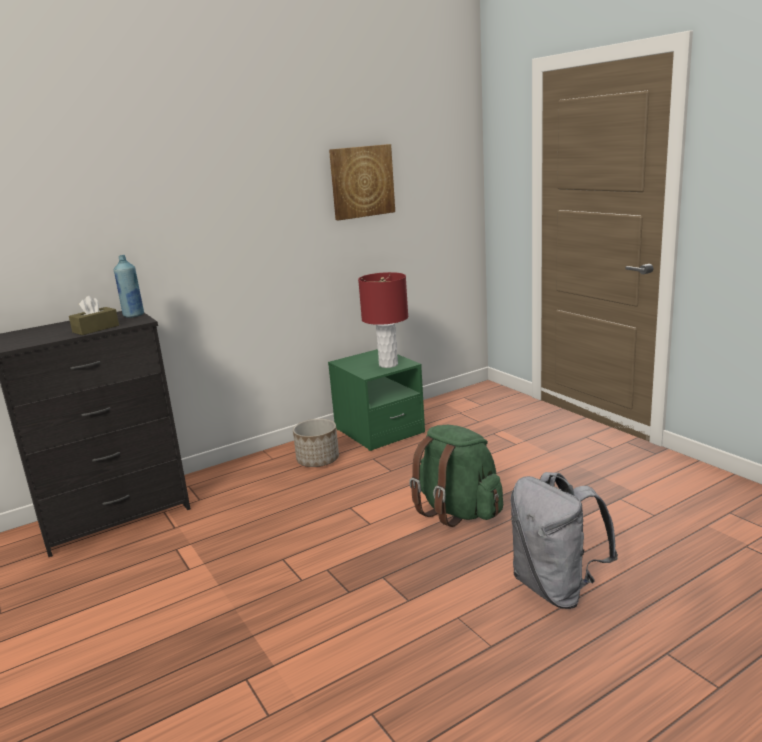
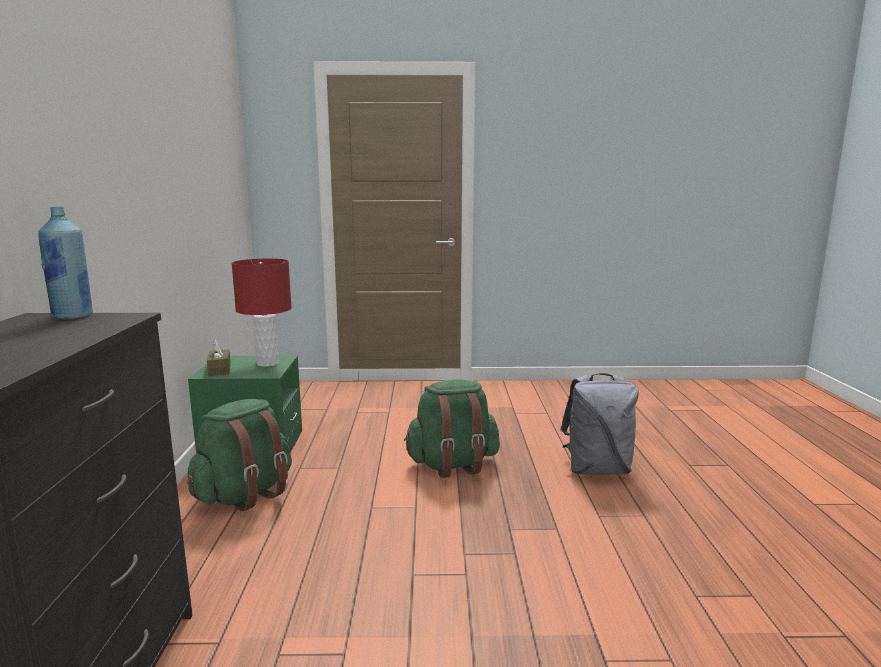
camera: 60 degrees left, 5 degrees down
(96, 329) = (79, 334): brown tissue box -> brown tissue box (219, 369)
(317, 460) = (245, 494): planter -> green backpack
(361, 181) = (190, 155): picture -> none

